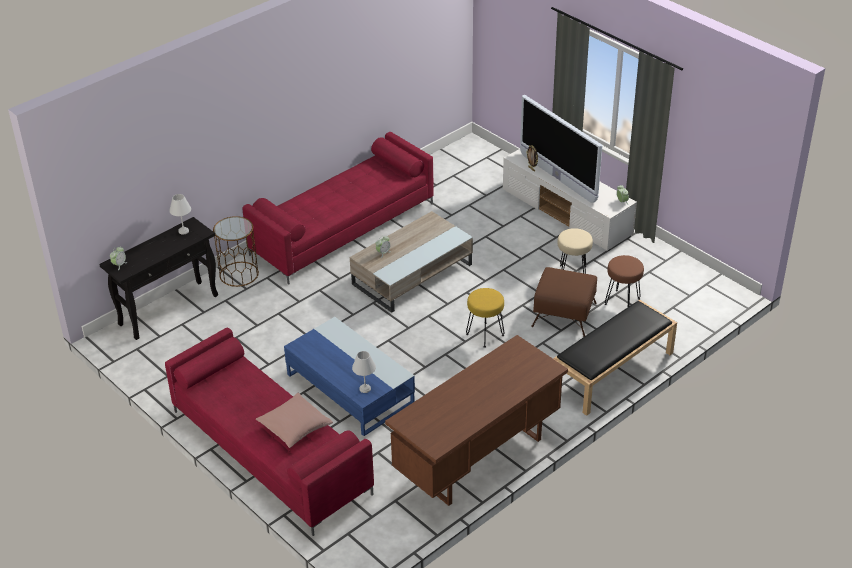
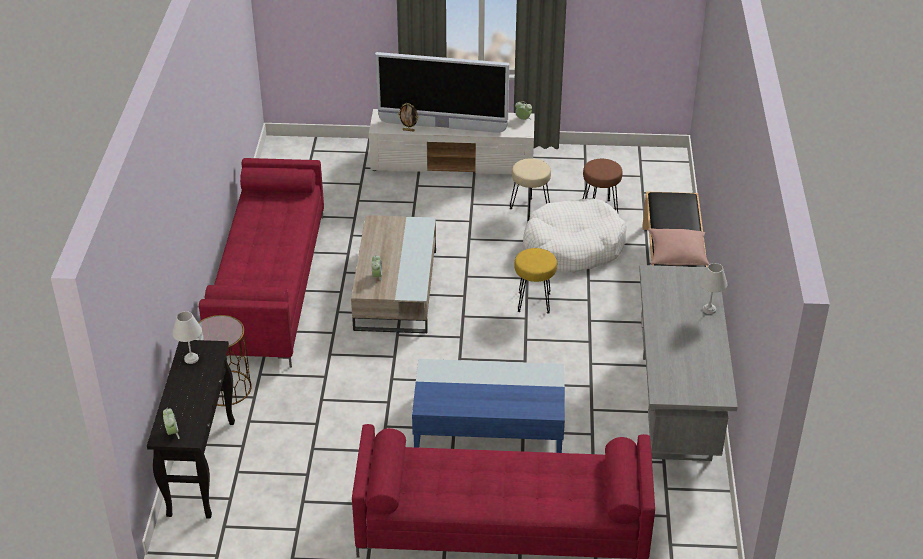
camera: 45 degrees left, 0 degrees up
(294, 427) = (545, 474): pink pillow -> pink pillow (677, 255)
(365, 388) = (541, 402): white table lamp -> white table lamp (708, 309)
(477, 458) = (676, 407): brown desk -> grey desk
(564, 315) = (572, 247): brown ottoman -> white dog bed

